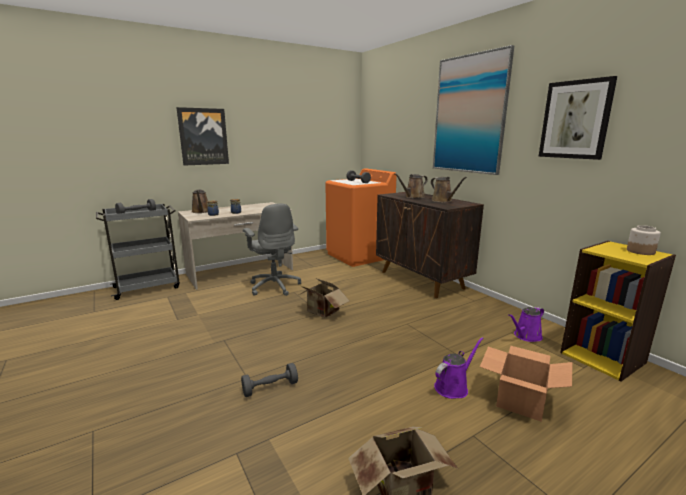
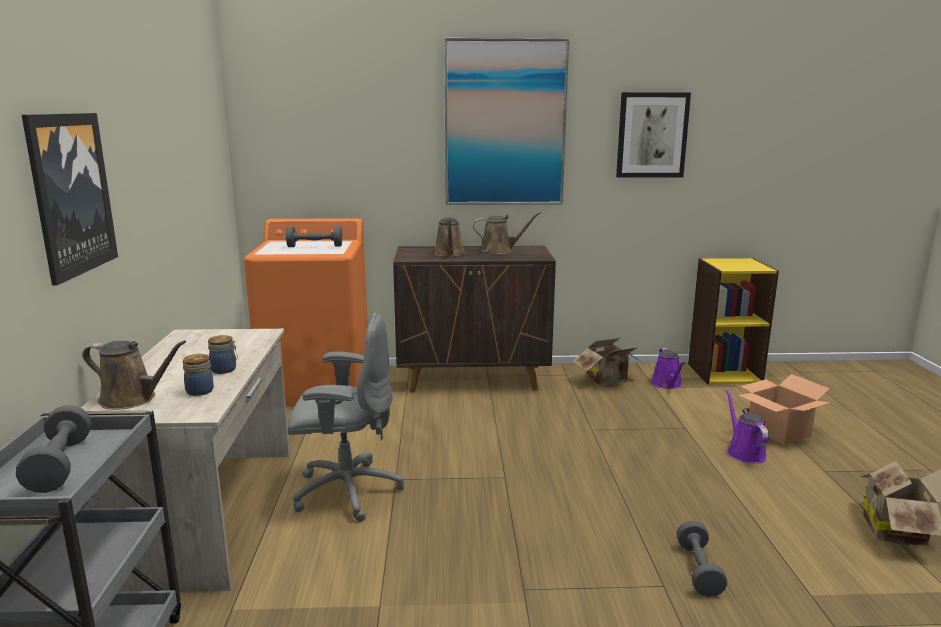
camera: 60 degrees left, 0 degrees up
(322, 313) = (504, 475): cardboard box -> cardboard box (609, 381)
(640, 251) = (739, 261): jar -> none

